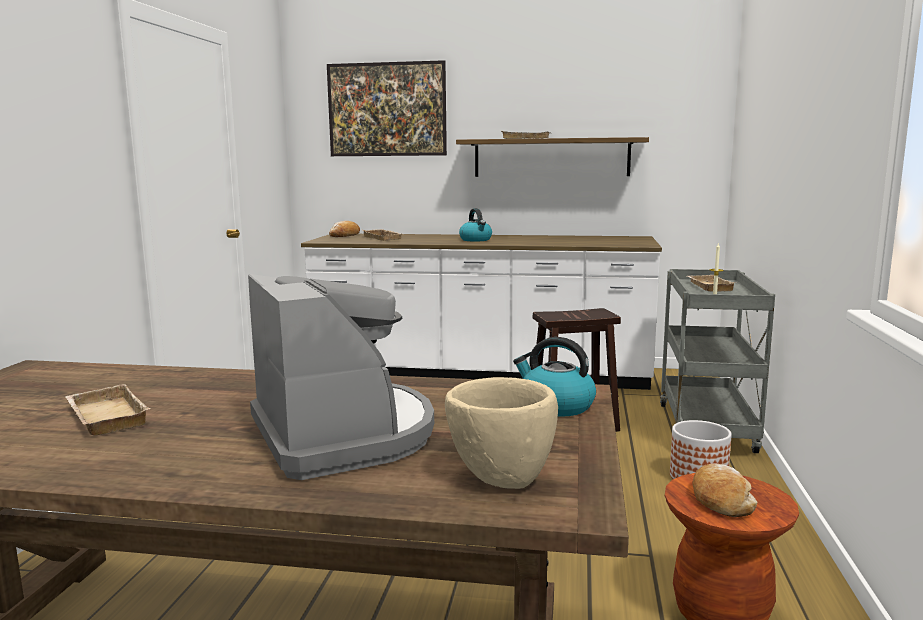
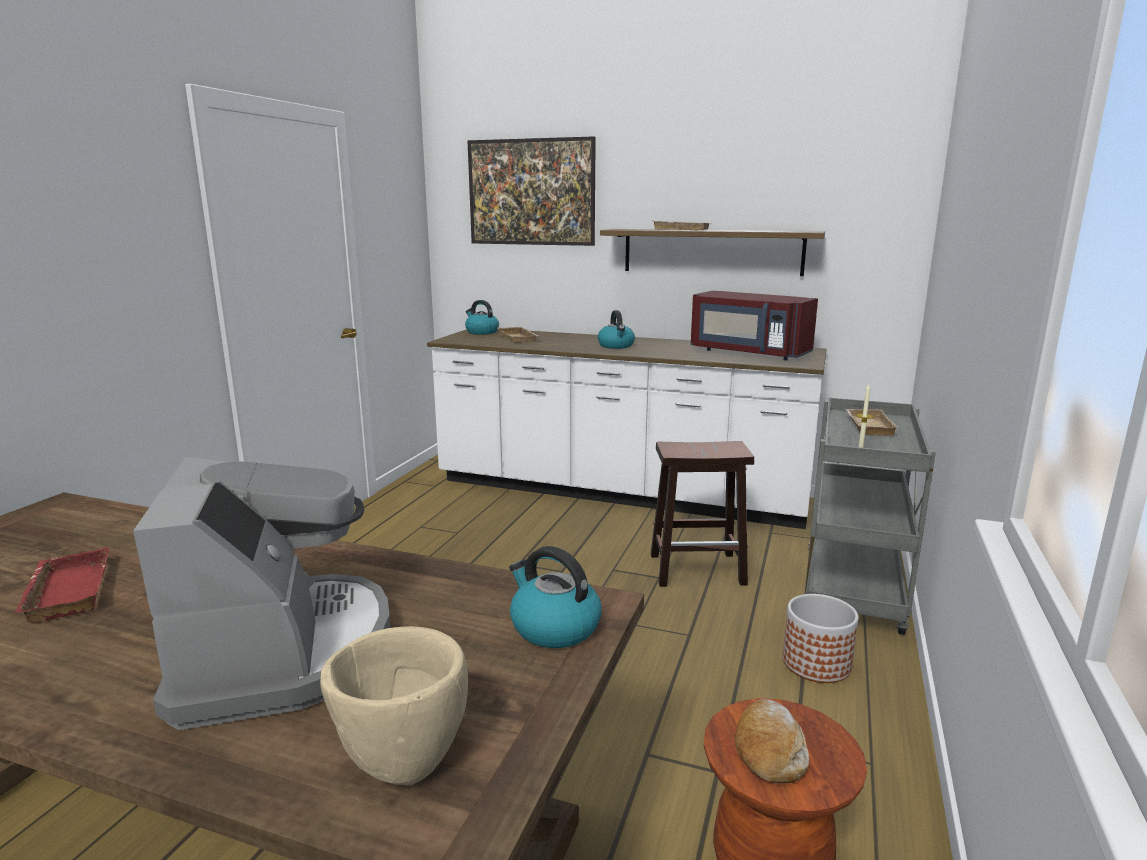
camera: 10 degrees right, 5 degrees up
(104, 417) = (65, 592): beige tray -> red tray
(344, 235) = (481, 332): bread -> kettle
(592, 240) = (748, 353): none -> red microwave

